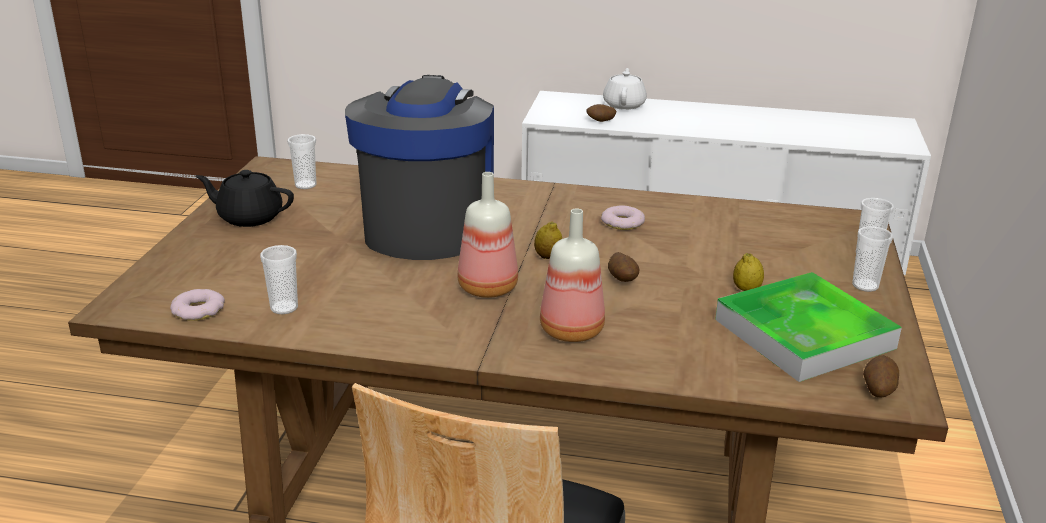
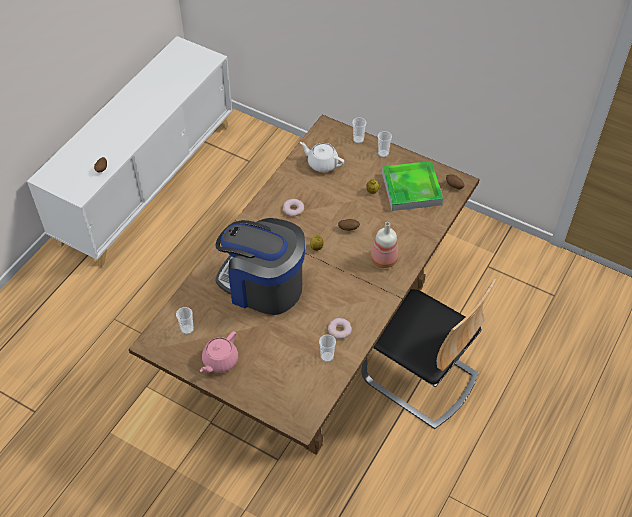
camera: 70 degrees left, 25 degrees up
(198, 310) = (316, 391): donut -> donut (339, 330)
(249, 217) = (219, 361): black teapot -> pink teapot
(489, 289) = (338, 277): bottle -> none
(624, 104) = (80, 148): white teapot -> white teapot (322, 163)

